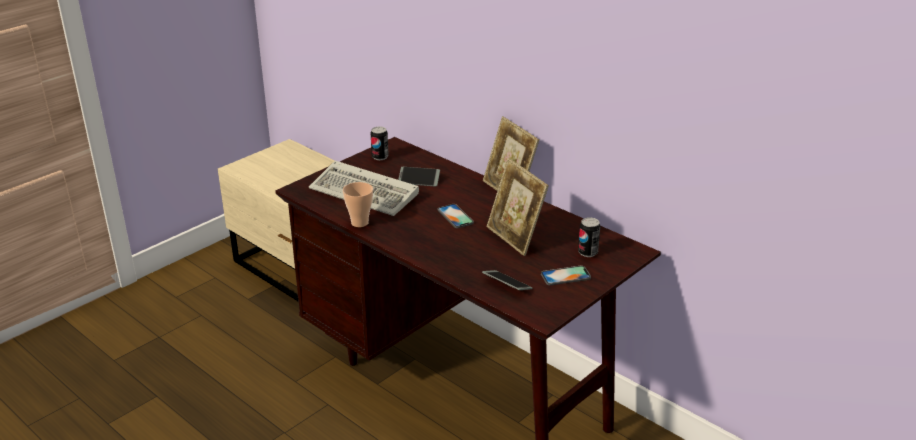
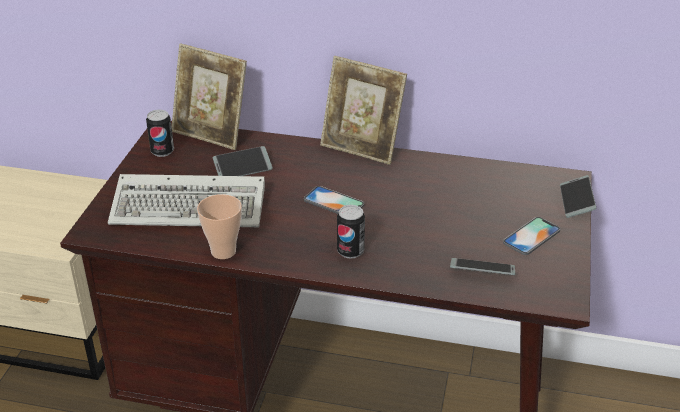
camera: 30 degrees left, 5 degrees up
(515, 238) = (429, 207): picture frame -> picture frame (211, 134)
(587, 252) = (523, 198): can -> can (350, 251)
(624, 266) = (576, 201): none -> phone

